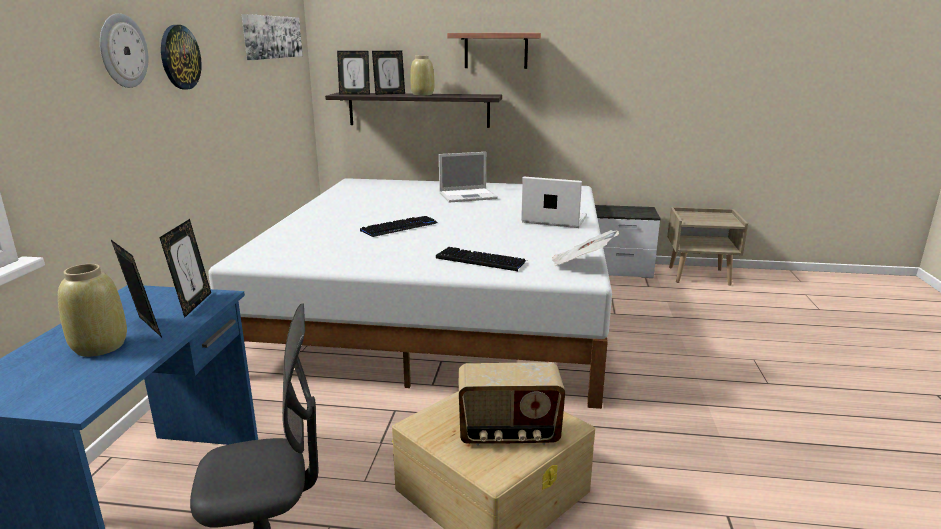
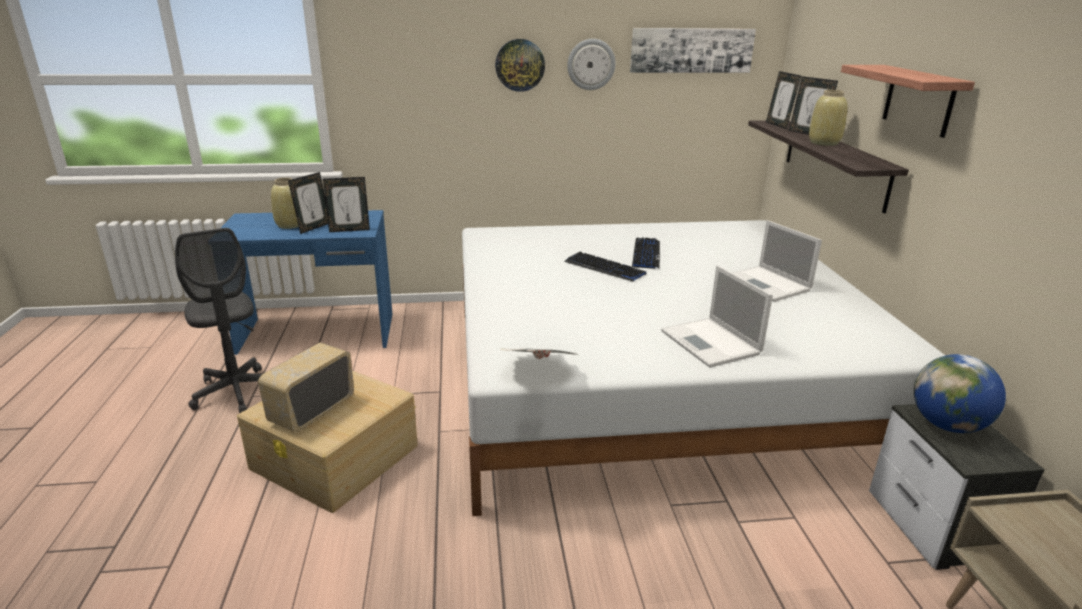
camera: 75 degrees right, 5 degrees up
(122, 51) = (451, 58): wall clock -> wall clock (591, 64)
(481, 260) = (525, 315): keyboard -> keyboard (646, 254)
(508, 434) = (312, 411): radio -> radio turned 45 degrees clockwise
(553, 219) = (712, 343): laptop -> laptop turned 150 degrees clockwise
(617, 211) = (947, 425): none -> globe

